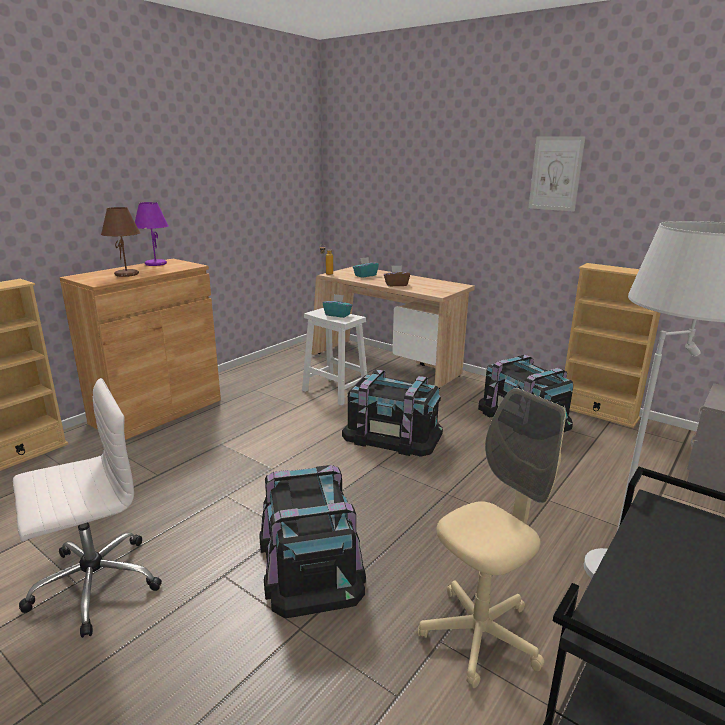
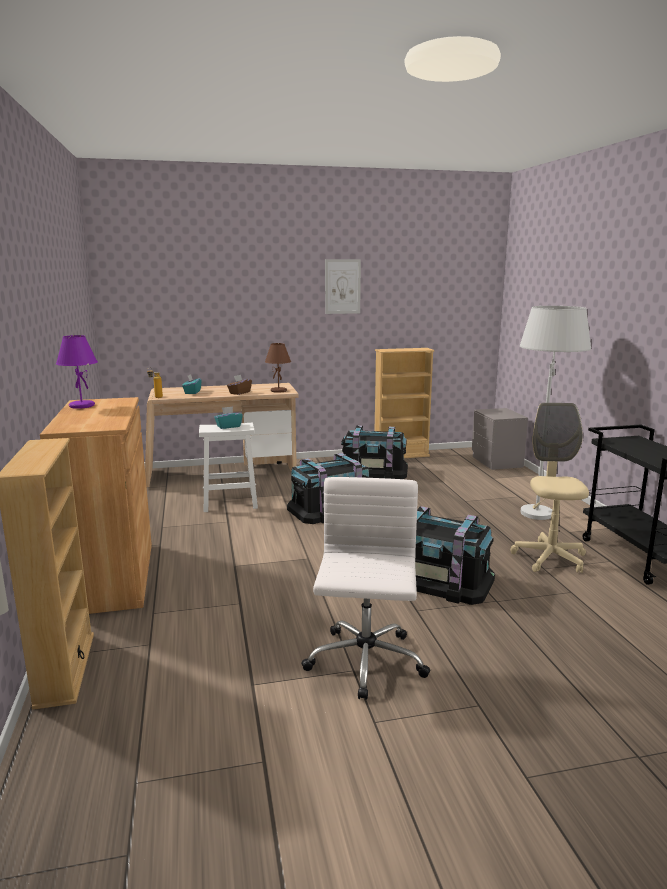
camera: 50 degrees left, 5 degrees down
(127, 274) = (103, 417): brown table lamp -> brown table lamp (279, 391)

